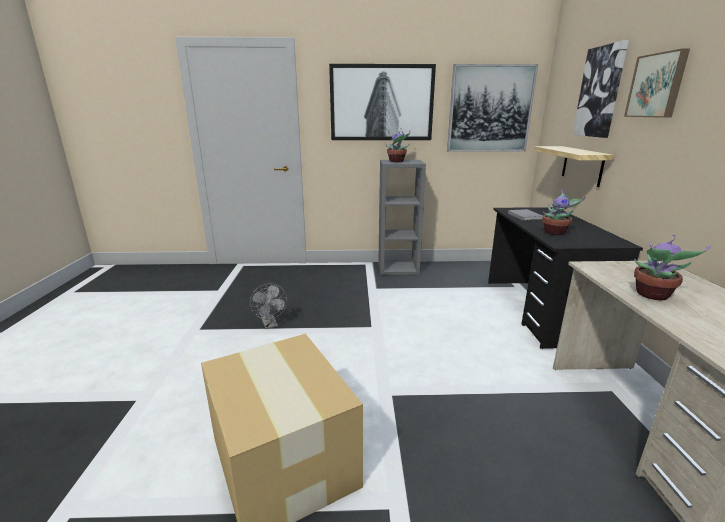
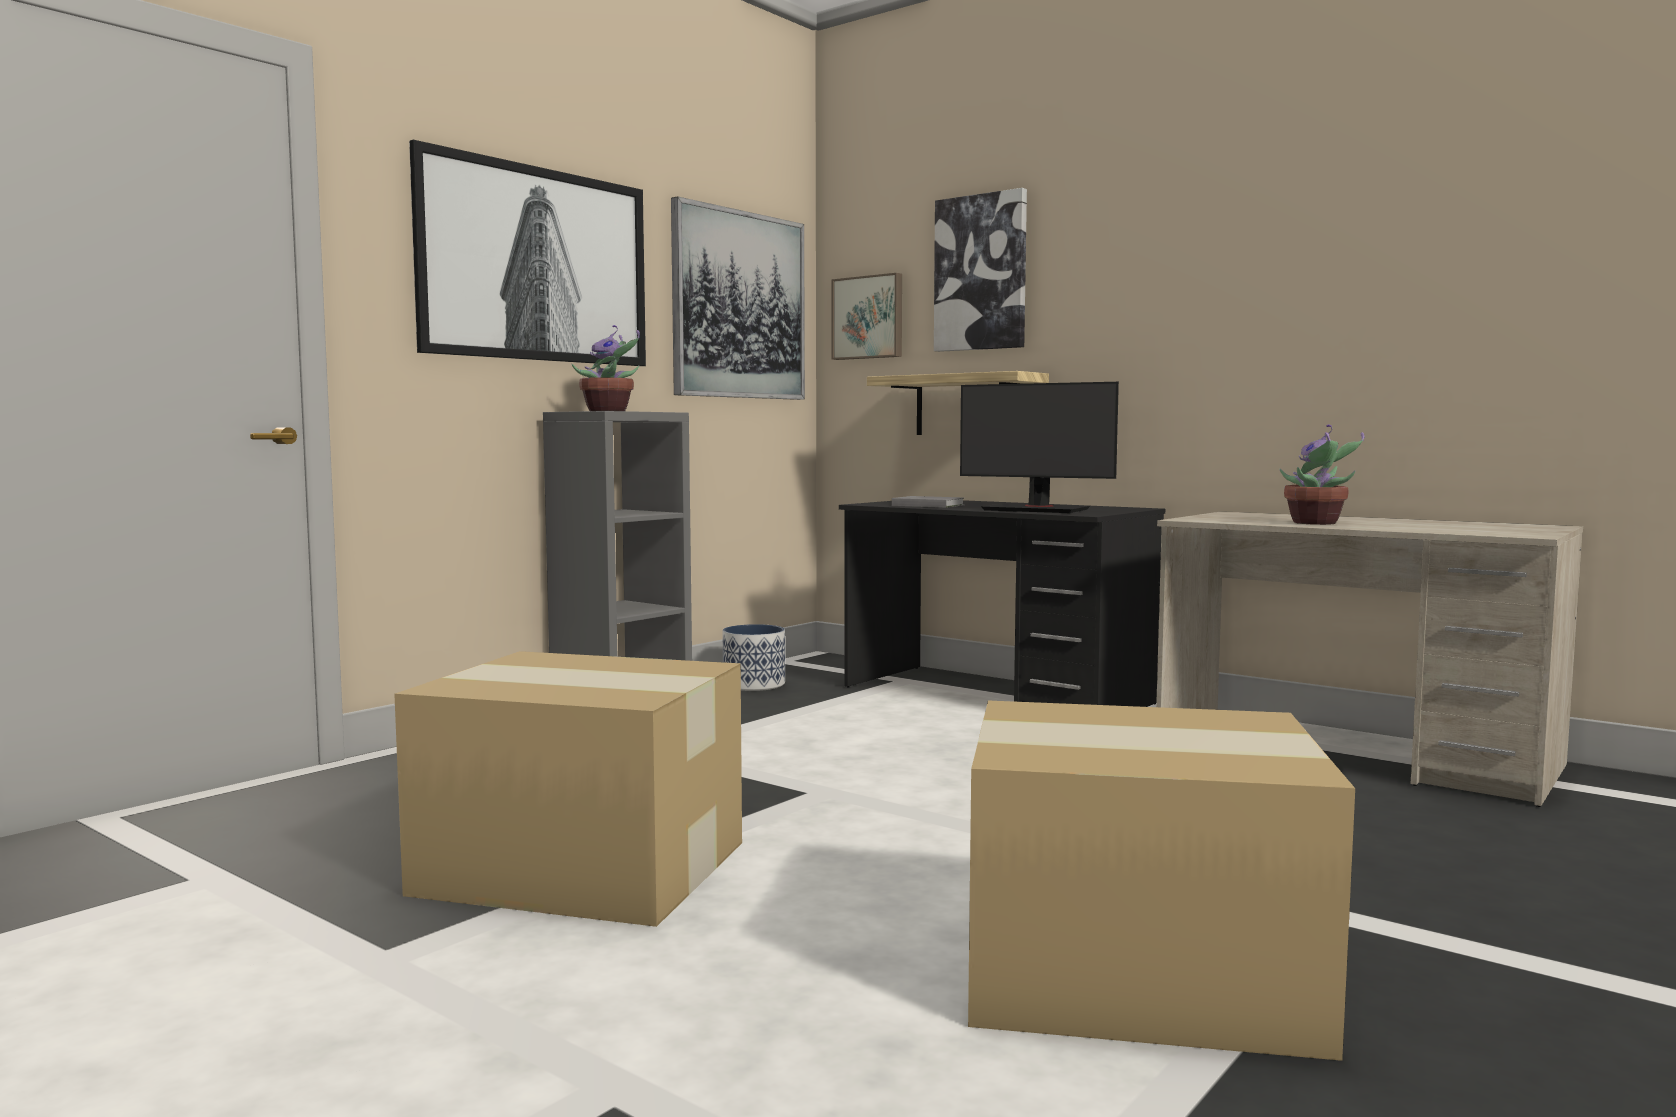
camera: 50 degrees left, 15 degrees down
(270, 324) = (579, 866): grey fan -> cardboard box
(460, 270) = (754, 684): none -> planter
(556, 233) = (1036, 509): potted plant -> monitor
(657, 85) = (1110, 257): picture -> picture (869, 317)

